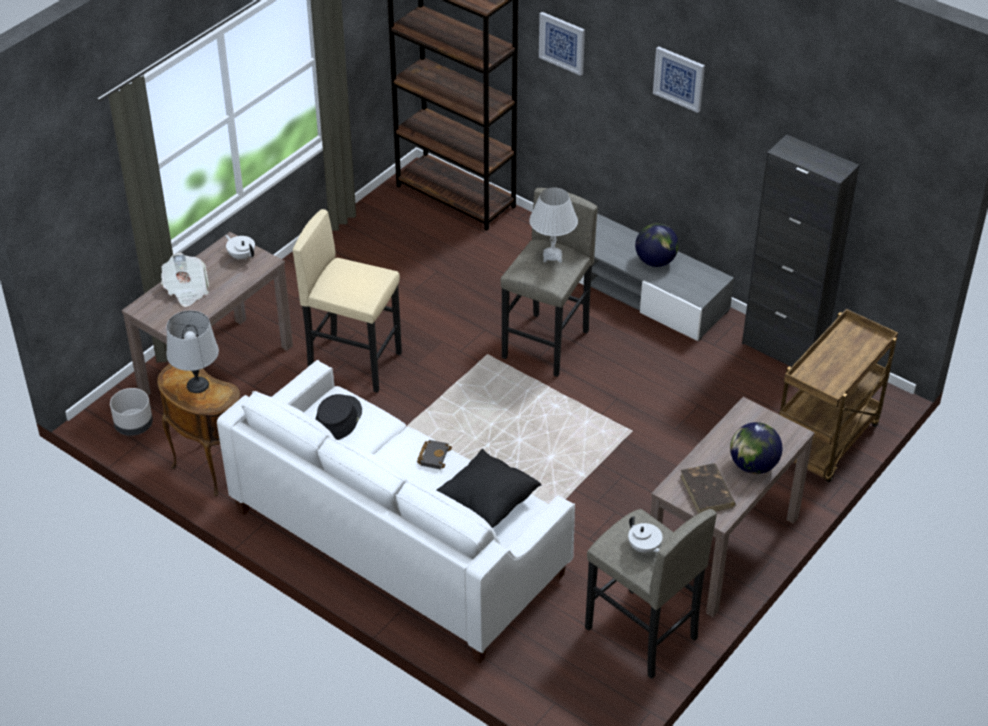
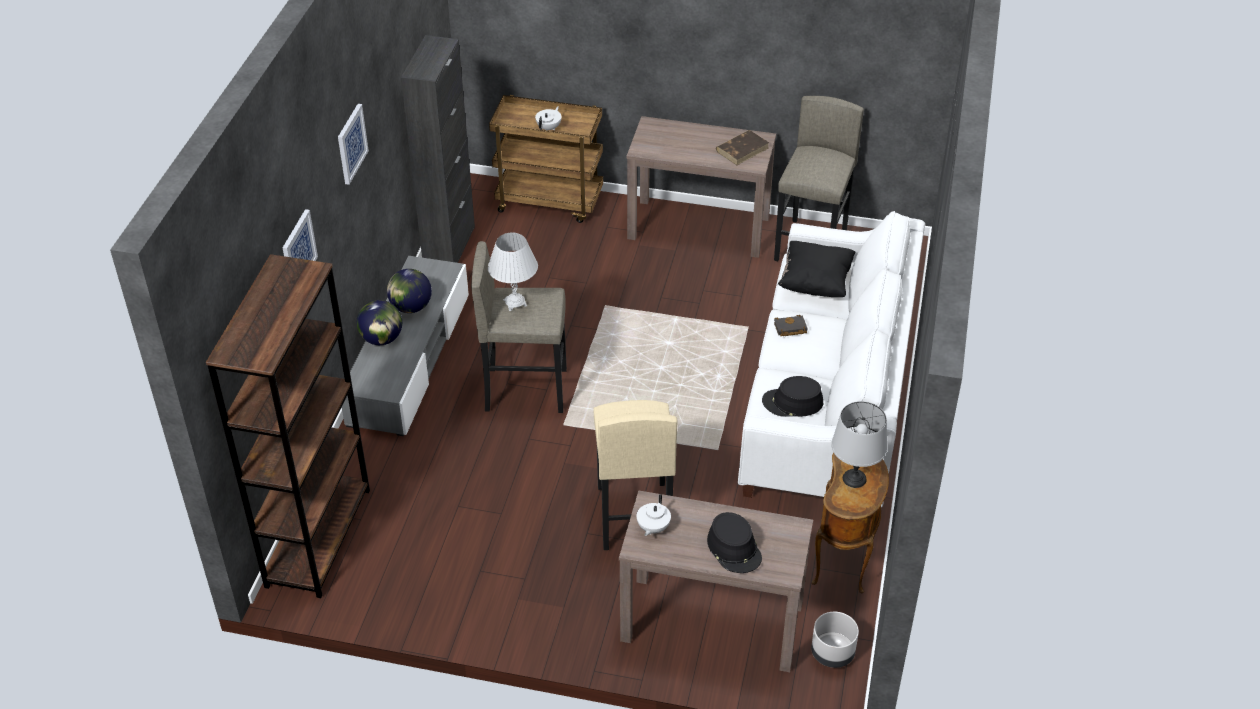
camera: 115 degrees left, 0 degrees up
(186, 290) = (734, 548): newspaper -> black hat
(644, 548) = (822, 163): white teapot -> white teapot (549, 128)
(753, 466) = (699, 135): globe -> globe (382, 339)

